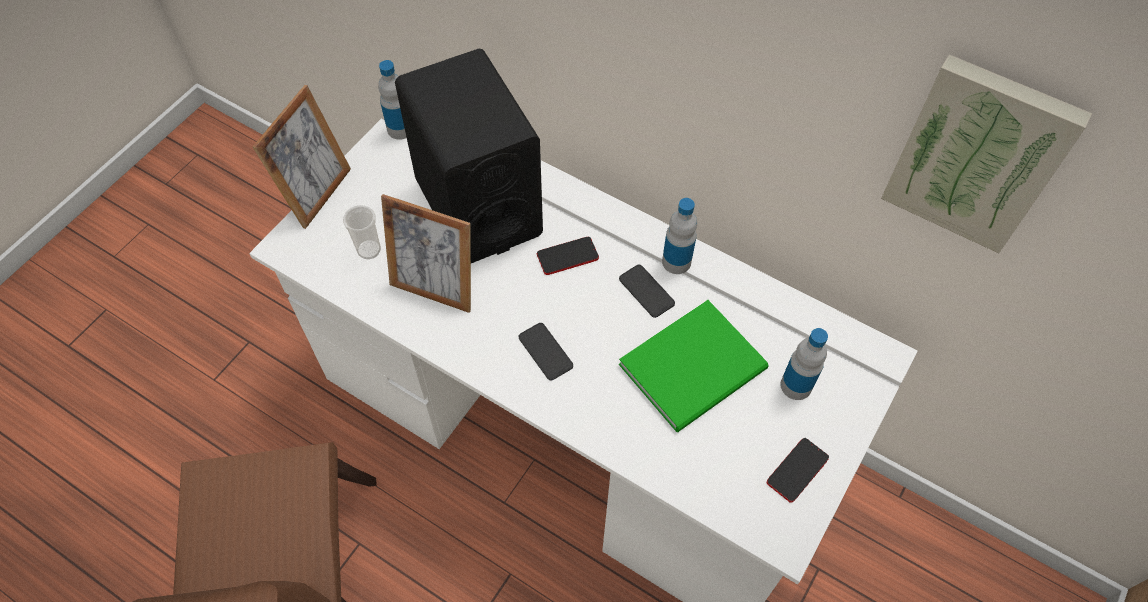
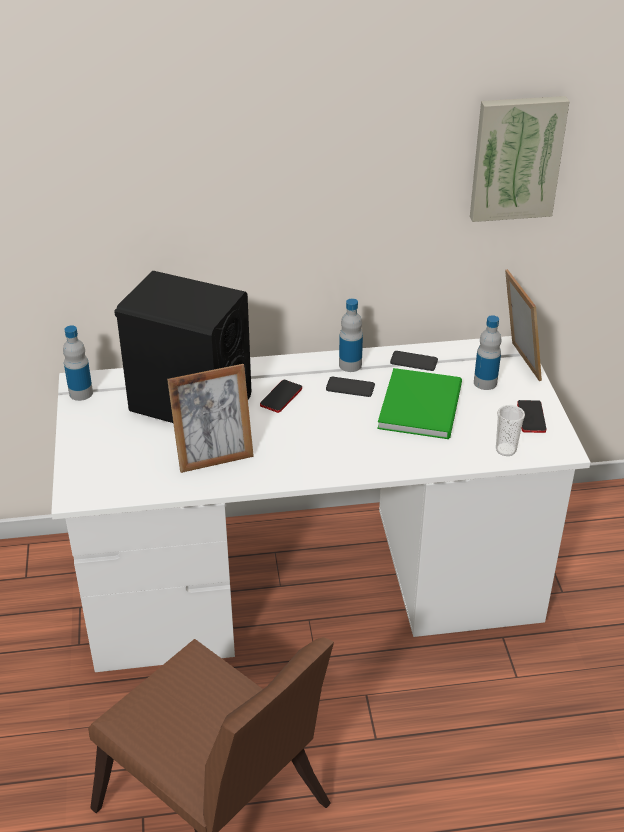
camera: 40 degrees left, 20 degrees down
(318, 194) = (63, 456): picture frame -> picture frame (518, 363)
(369, 250) = (141, 464): cup -> cup (506, 449)
(545, 351) = (326, 447): phone -> phone (414, 361)

